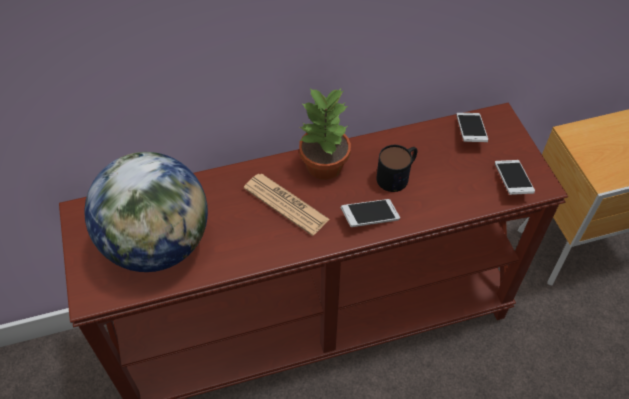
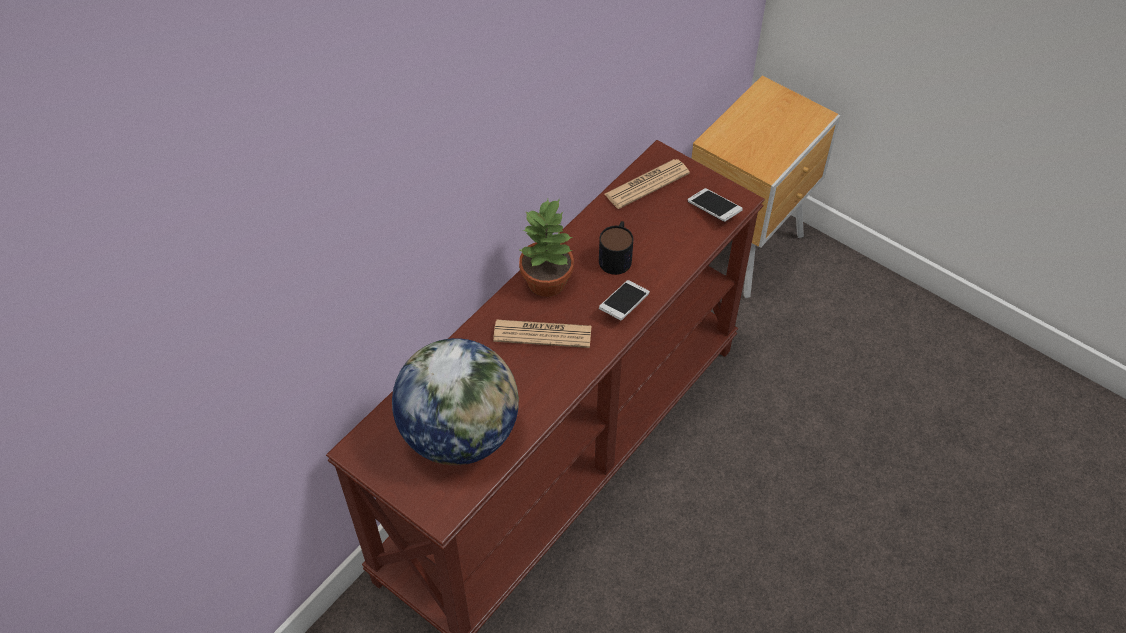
camera: 35 degrees left, 0 degrees up
(470, 132) = (646, 184): phone -> newspaper

